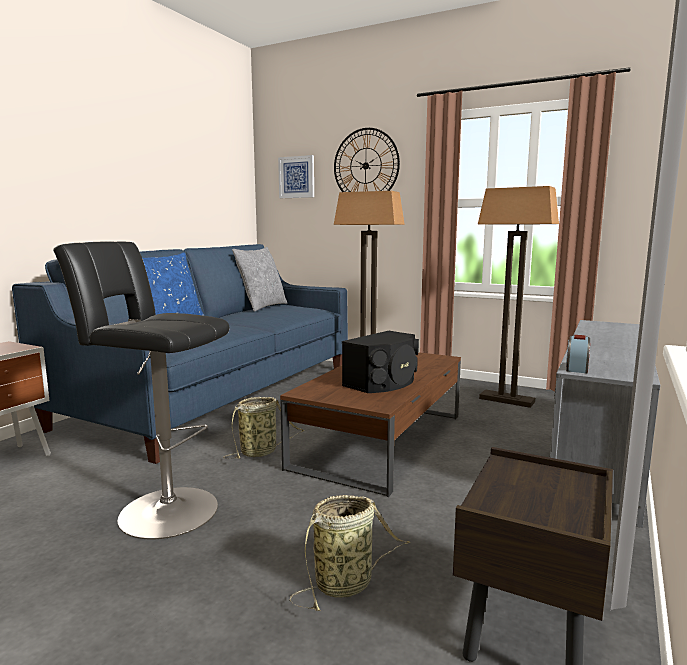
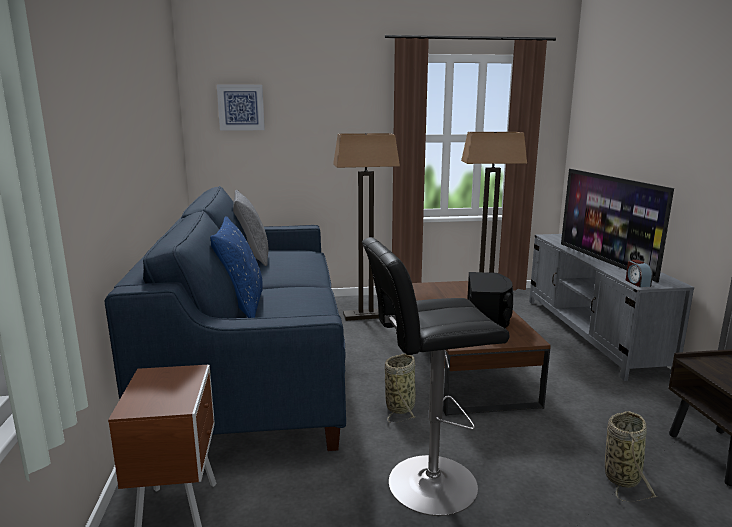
camera: 35 degrees left, 5 degrees up
(365, 165) = (325, 99): wall clock -> none
(599, 348) = (606, 261): none -> television

